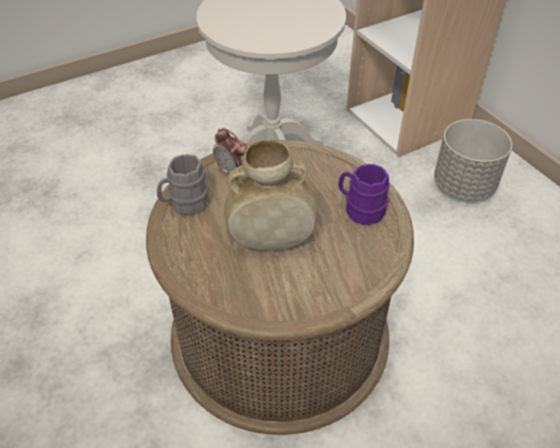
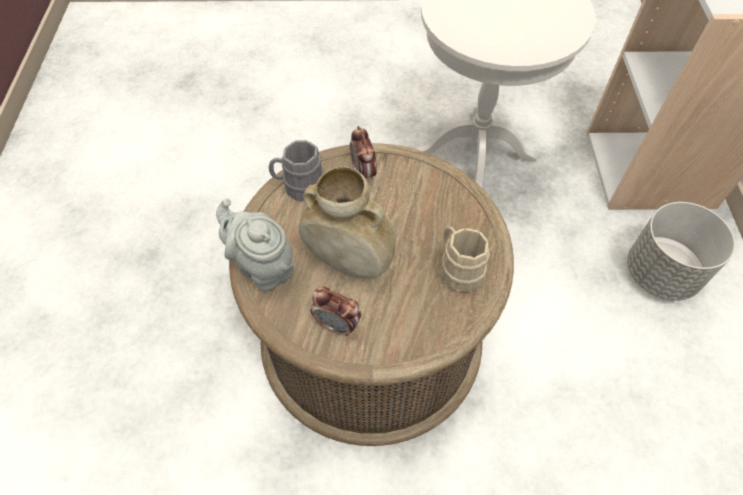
camera: 30 degrees right, 10 degrees up
(199, 276) = (262, 266): none -> grey teapot
(296, 290) = (337, 324): none -> alarm clock
(360, 209) = (458, 269): purple mug -> beige mug

